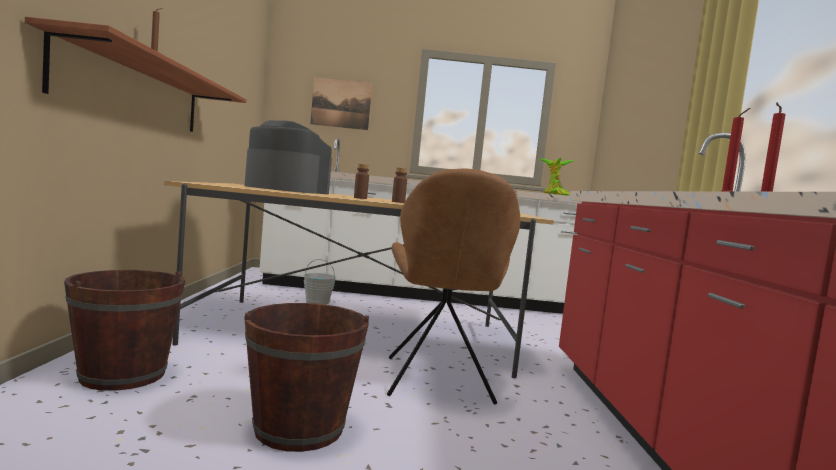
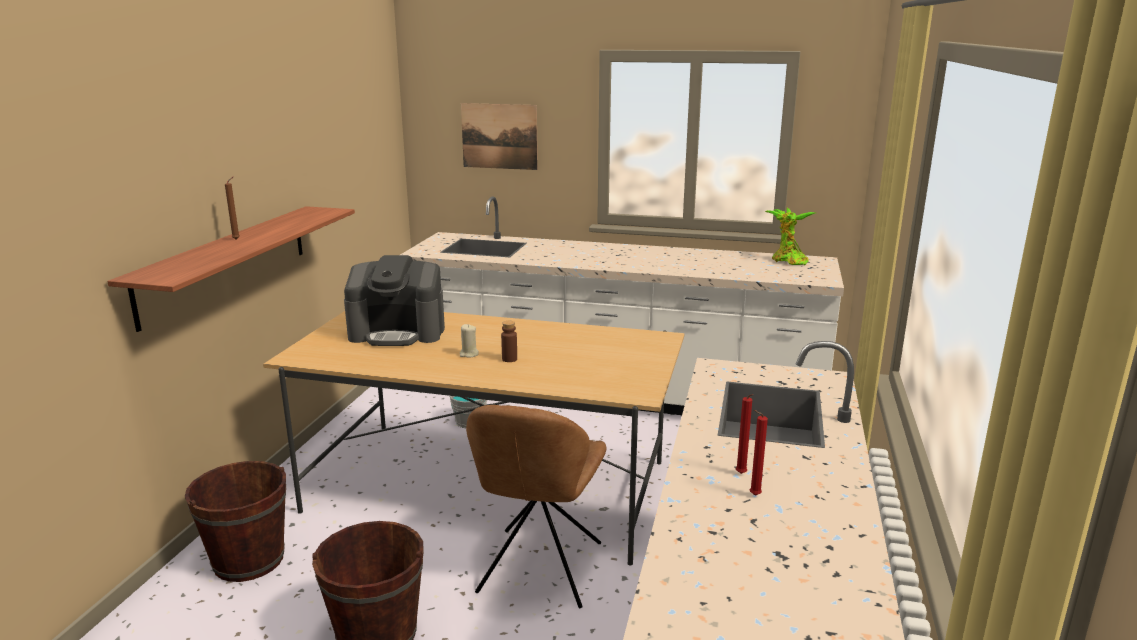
camera: 15 degrees right, 15 degrees up
(285, 190) = (398, 332): coffee machine -> coffee machine turned 135 degrees clockwise
(360, 198) = (469, 354): brown bottle -> beige candle

